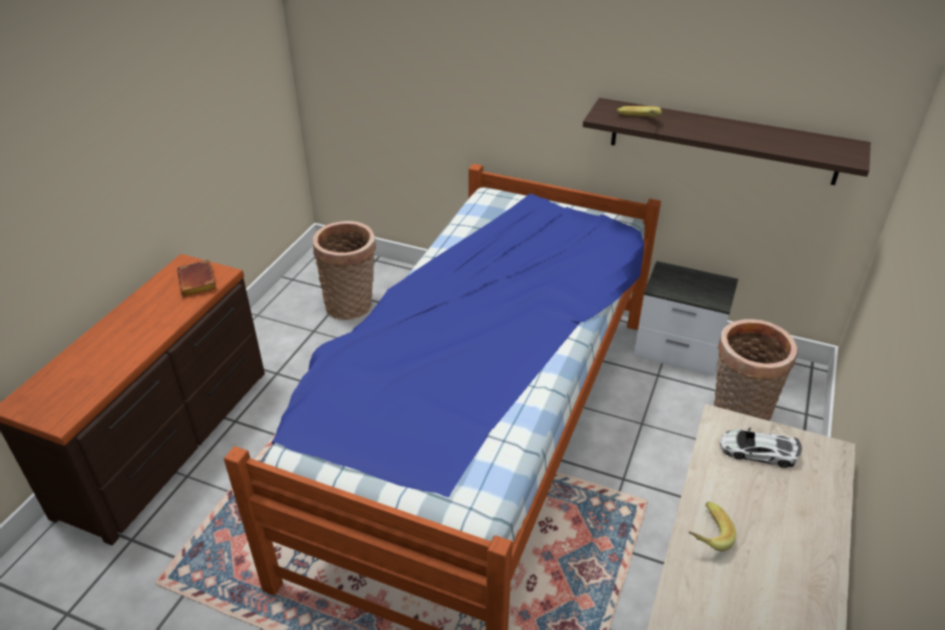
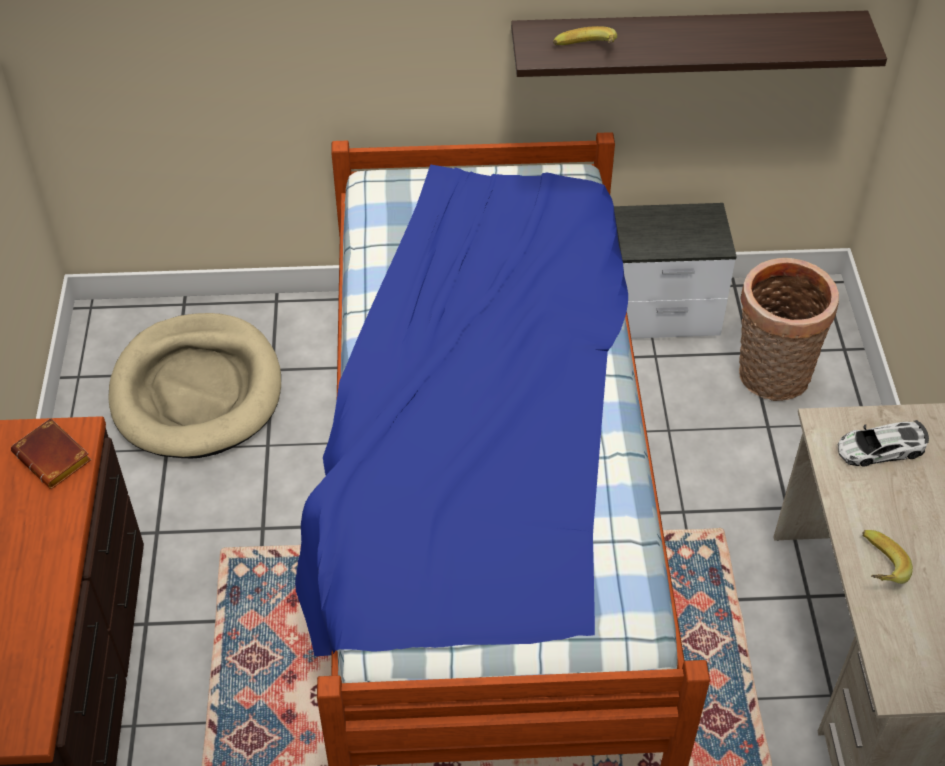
camera: 25 degrees left, 10 degrees up
(352, 306) = (197, 391): basket -> beige dog bed

